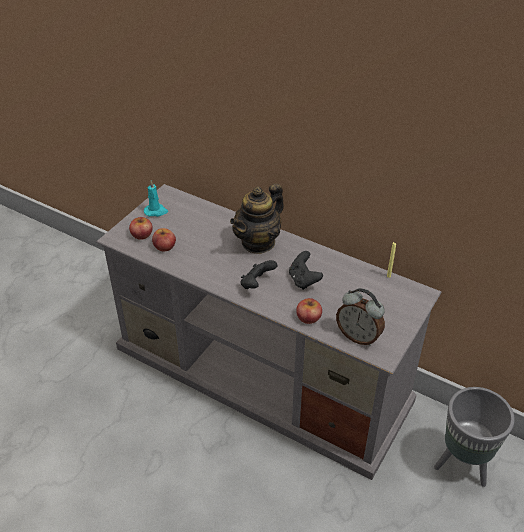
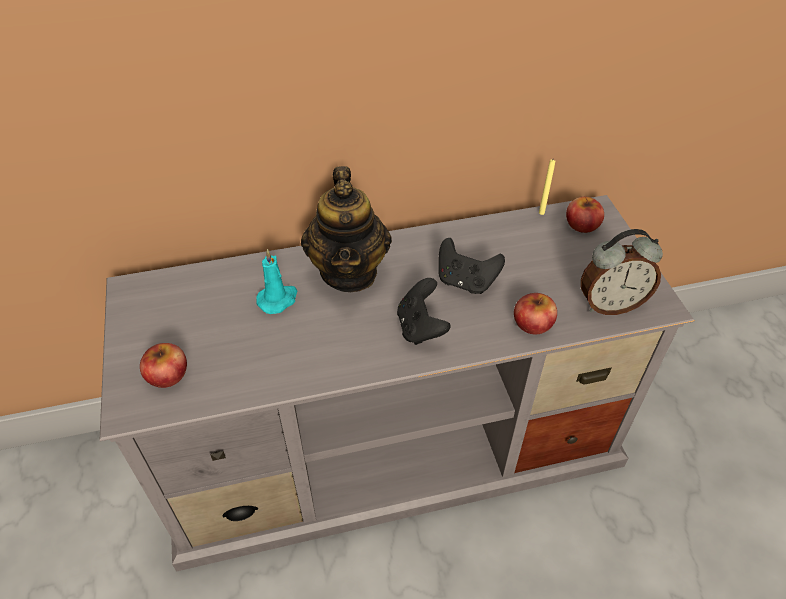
camera: 45 degrees left, 5 degrees up
(156, 211) = (147, 325): turquoise candle -> turquoise candle (278, 299)
(164, 246) = (226, 367): apple -> apple (582, 224)
(463, 465) = (669, 379): grey planter -> none

